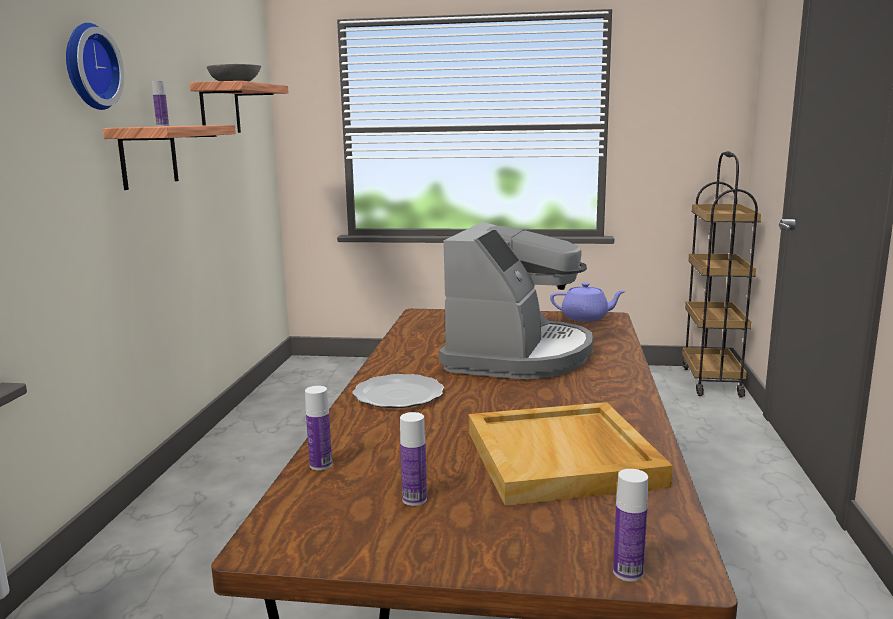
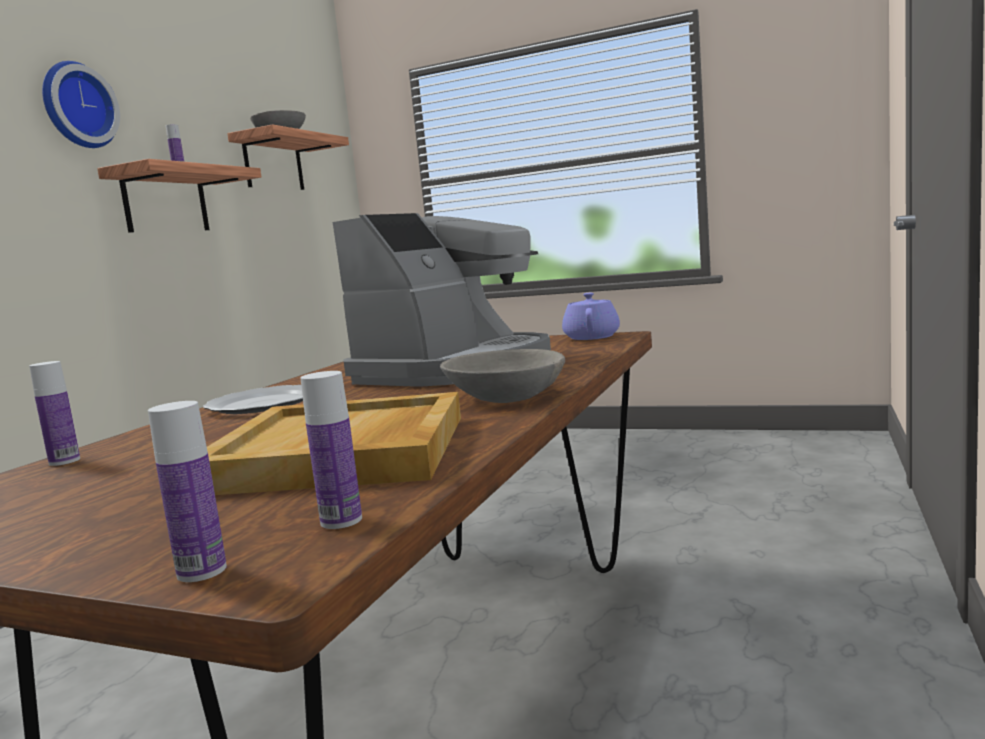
camera: 15 degrees right, 5 degrees down
(414, 499) = (96, 491): bottle -> bottle (341, 521)
(586, 318) = (591, 337): purple teapot -> purple teapot turned 105 degrees counterclockwise
(609, 395) = (506, 396): none -> grey bowl
(712, 382) = (853, 446): brown cart -> none

